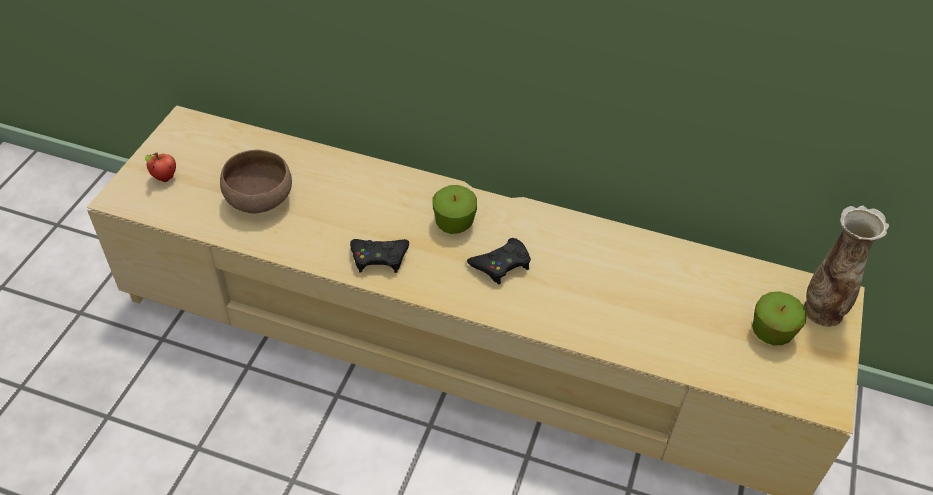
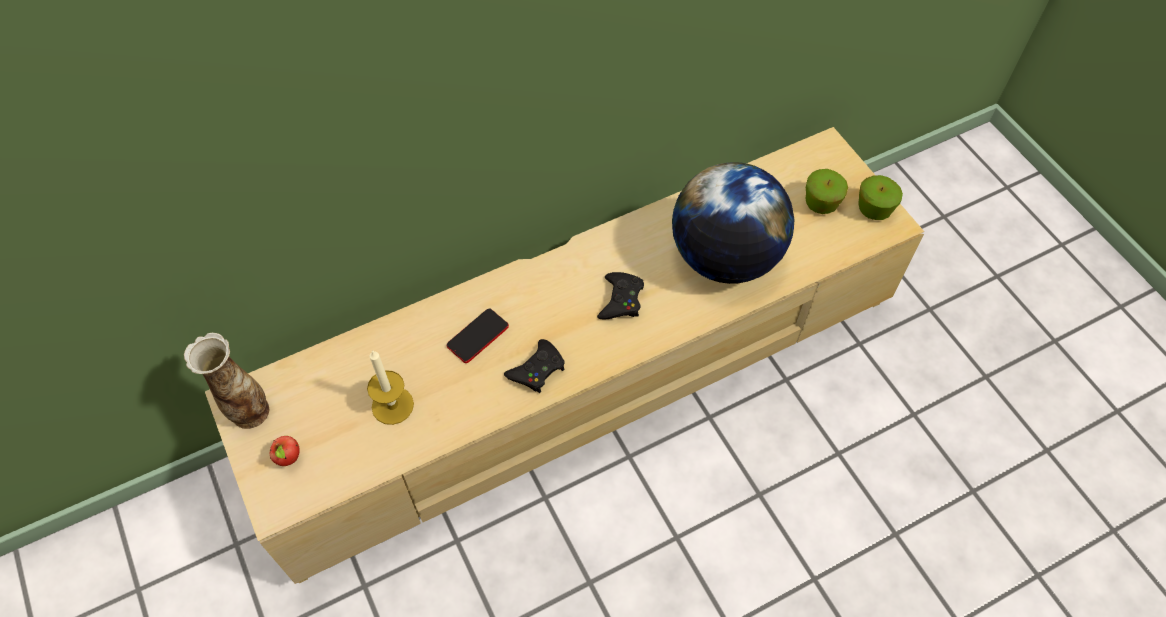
camera: 45 degrees left, 10 degrees up
(261, 200) = (392, 405): brown bowl -> candle
(369, 205) = (477, 336): none -> phone
(454, 223) = (553, 298): apple -> apple (873, 209)
(625, 303) = (724, 258): none -> globe
(821, 311) = (830, 164): vase -> vase (249, 413)

